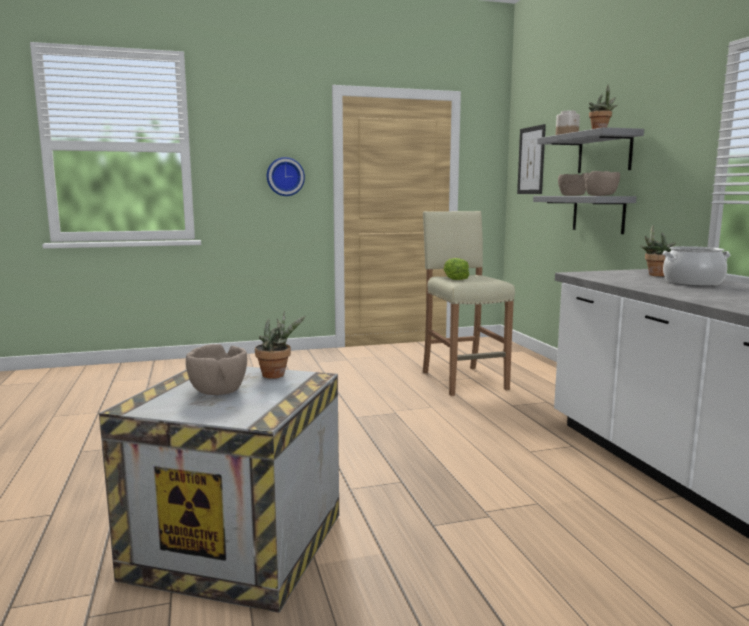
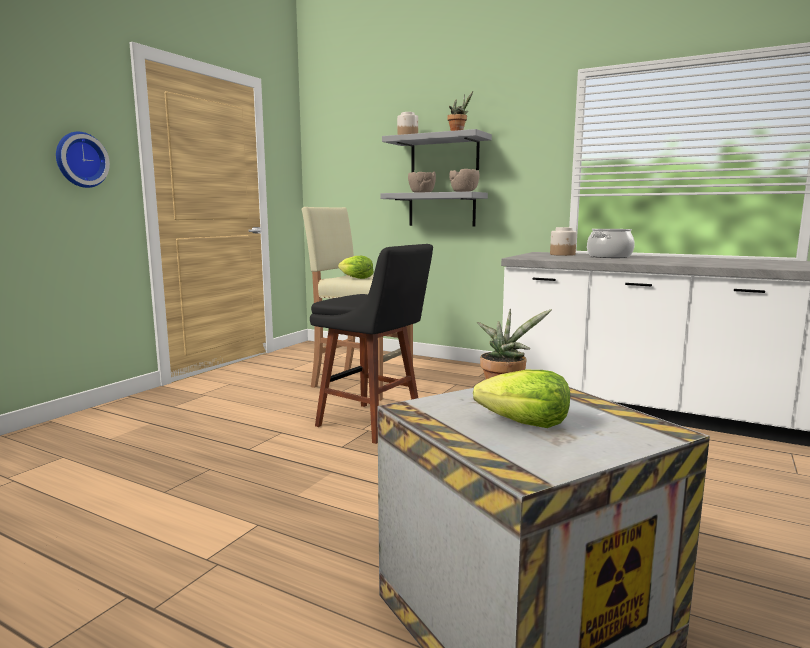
camera: 45 degrees left, 0 degrees up
(218, 391) = (525, 423): brown bowl -> lettuce
(408, 410) = (373, 424): none -> black stool
(531, 160) = (341, 160): picture -> none
(655, 275) = (562, 254): potted plant -> jar

